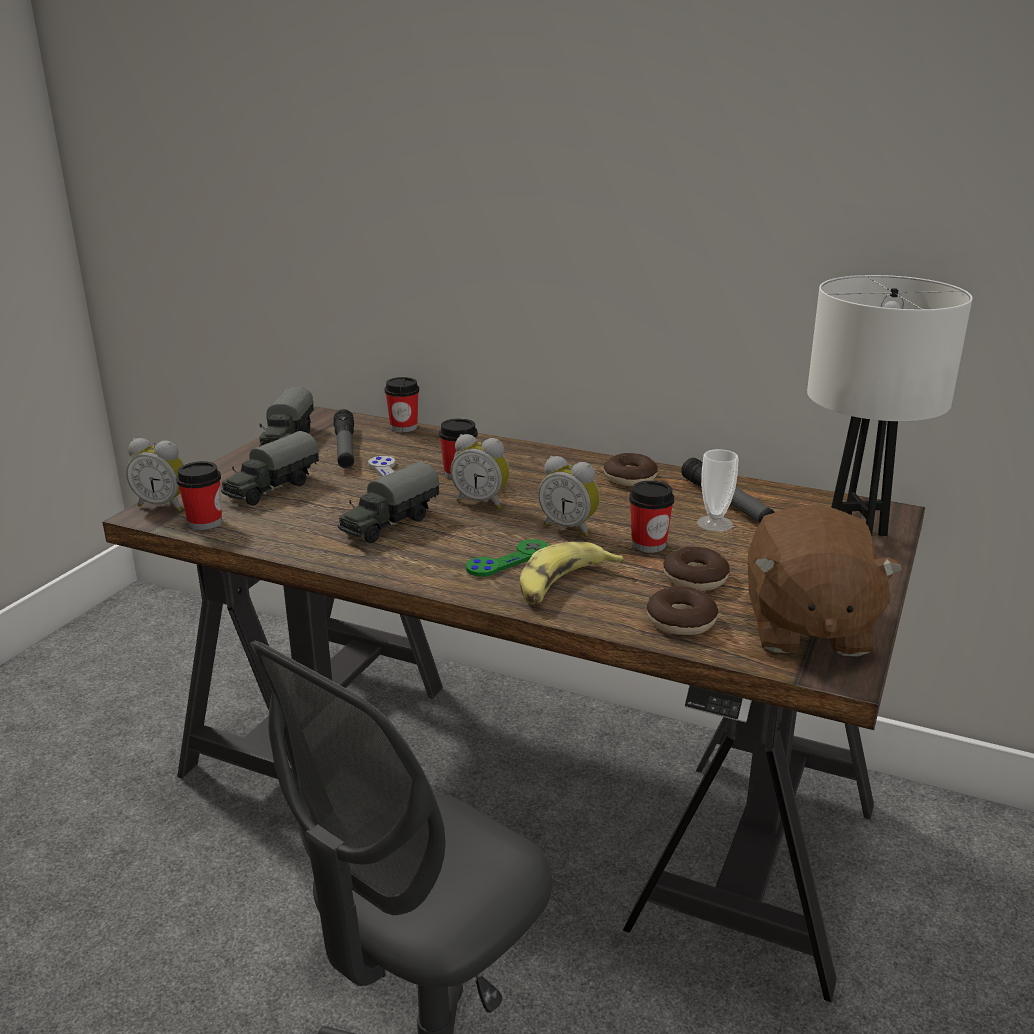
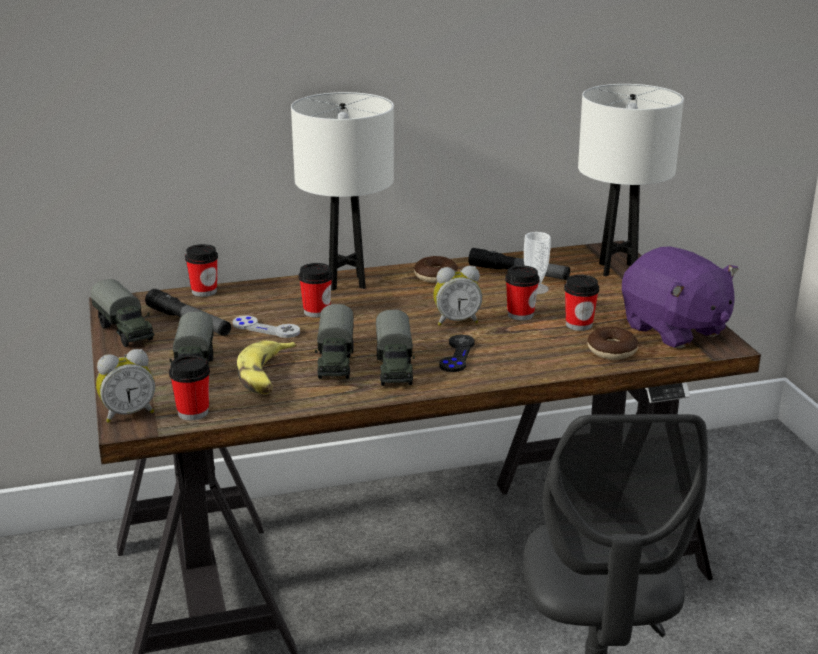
camera: 40 degrees left, 0 degrees up
(427, 550) = (394, 368): none -> toy truck
(482, 501) = (369, 325): alarm clock -> none
(508, 560) = (457, 355): green game controller -> black game controller
(535, 457) = (346, 282): none -> white table lamp
(563, 585) = (516, 356): banana -> banana (266, 376)
(695, 578) = (579, 325): donut -> cup
(806, 627) = (674, 329): brown plush toy -> purple plush toy

